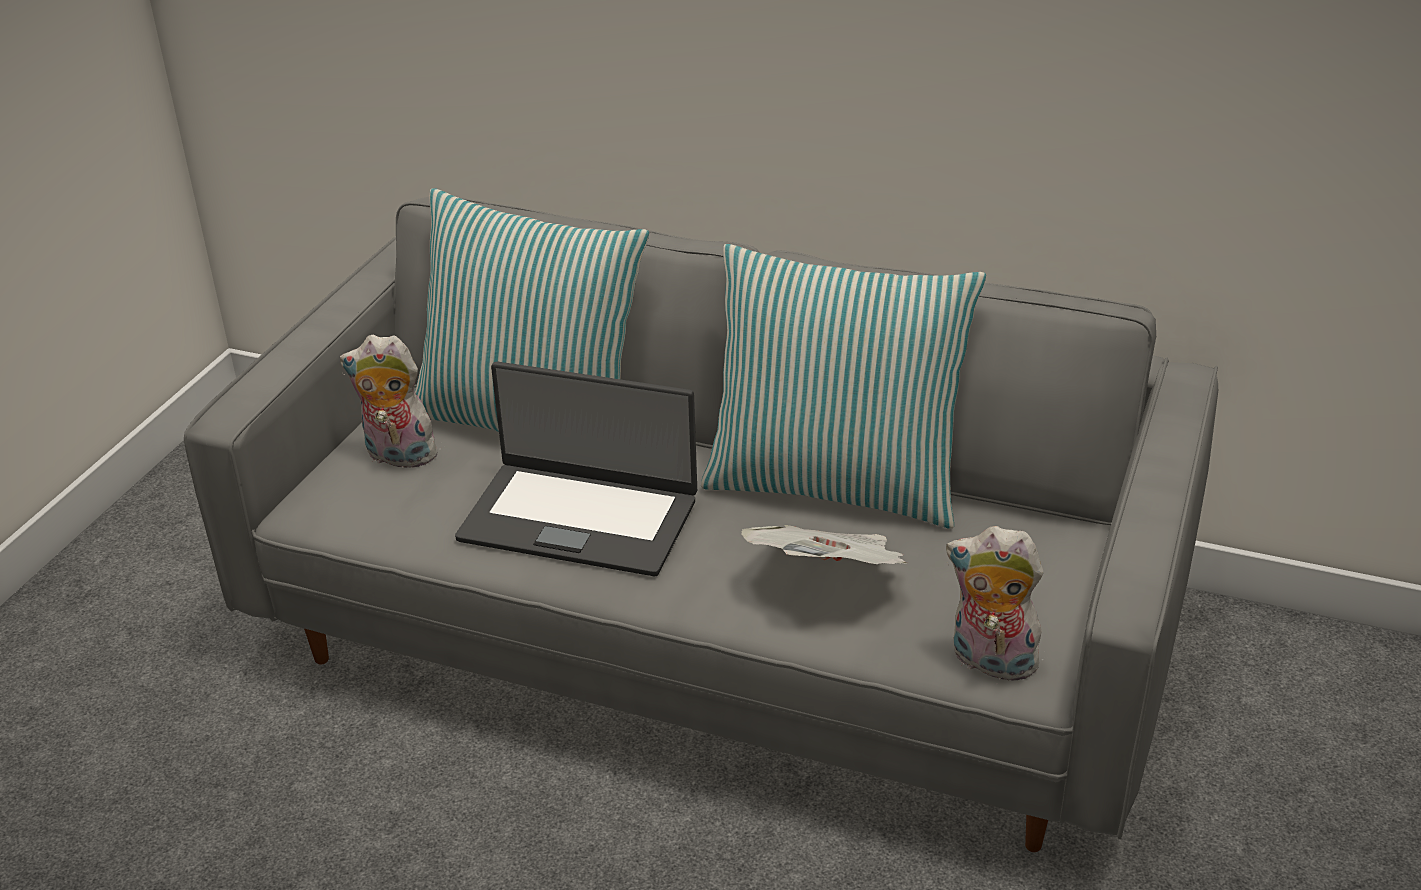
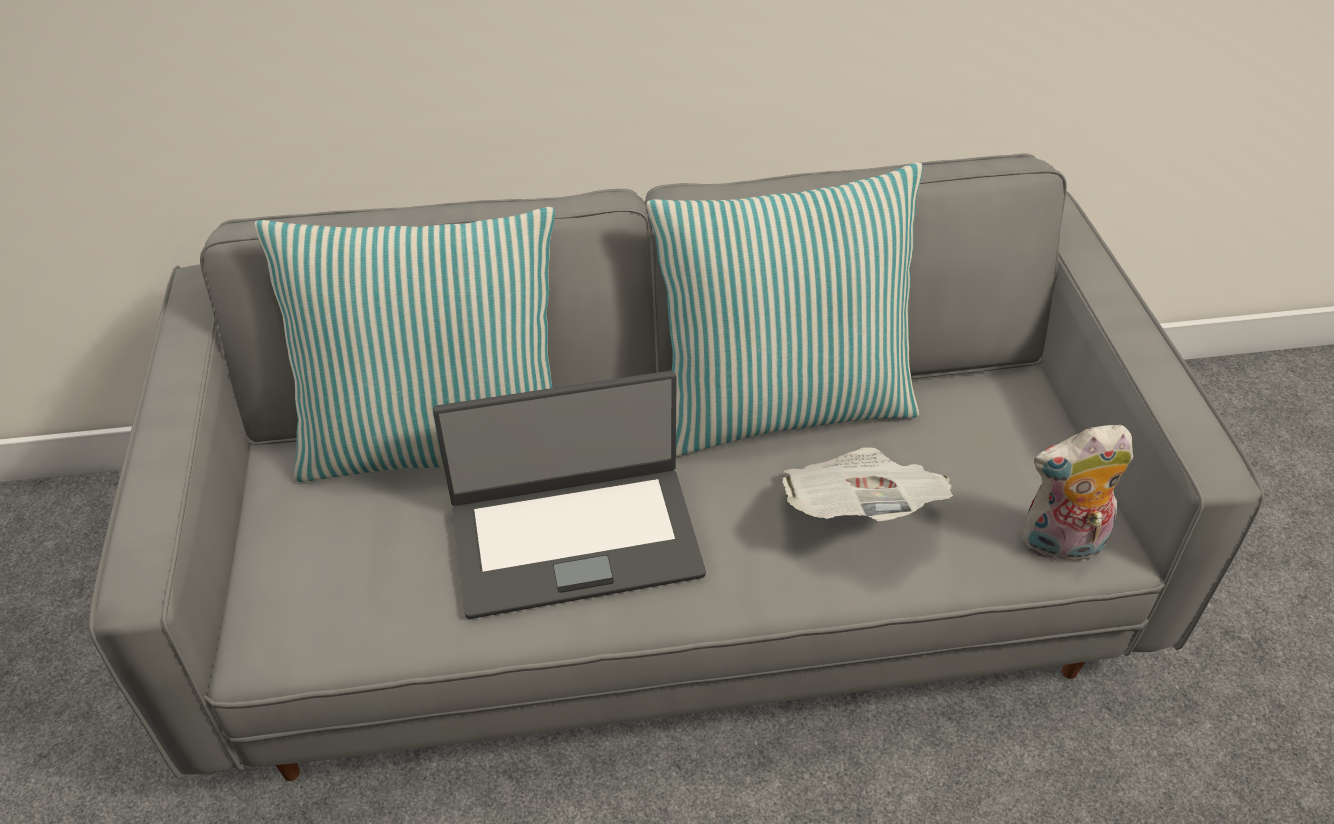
camera: 30 degrees left, 10 degrees up
(397, 457) = (318, 537): plush toy -> none

